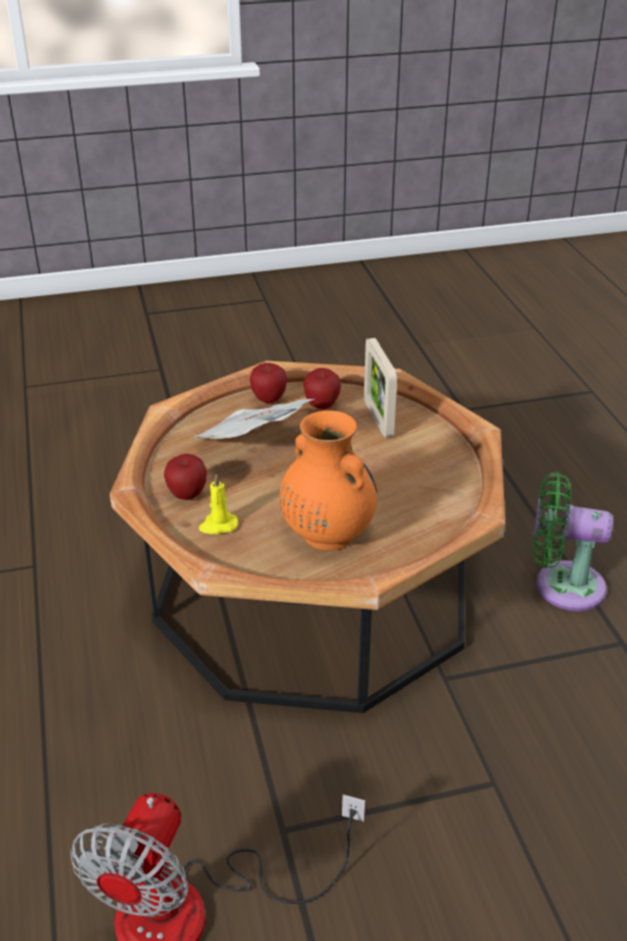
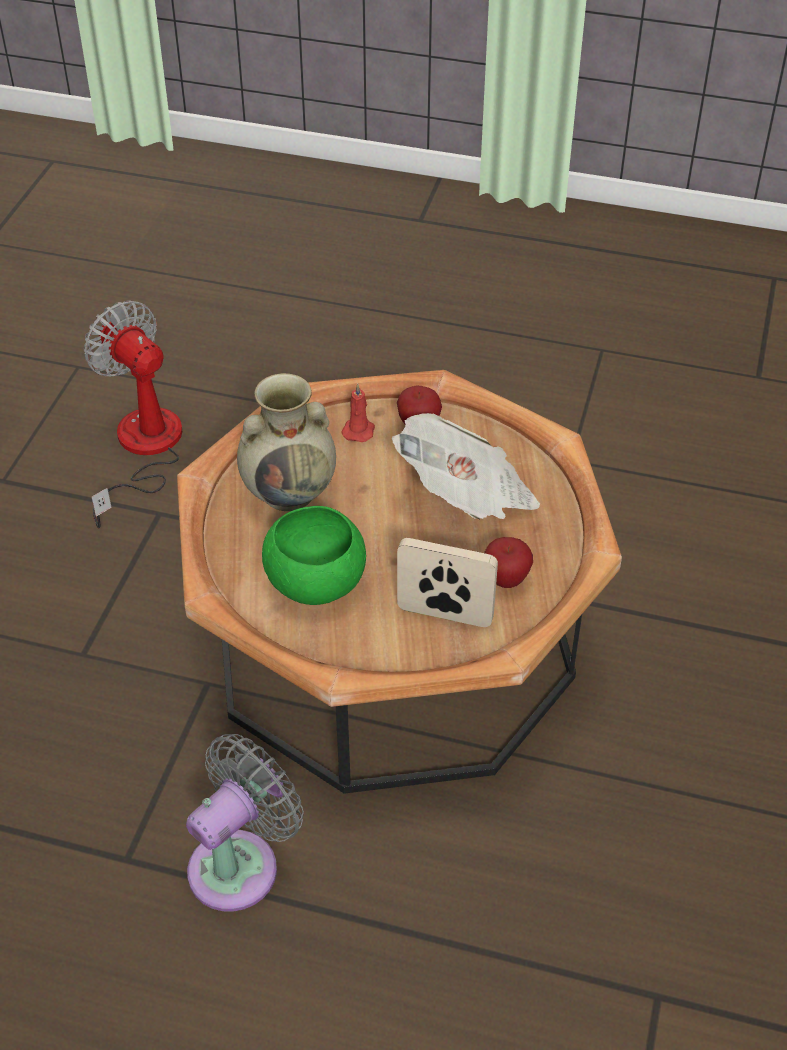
camera: 120 degrees right, 10 degrees up
(218, 525) = (359, 430): yellow candle -> red candle
(269, 399) = (548, 541): apple -> none
(327, 533) = (290, 492): orange vase -> beige vase
(407, 483) = (315, 581): none -> green bowl
(562, 585) = (240, 863): green fan -> grey fan

